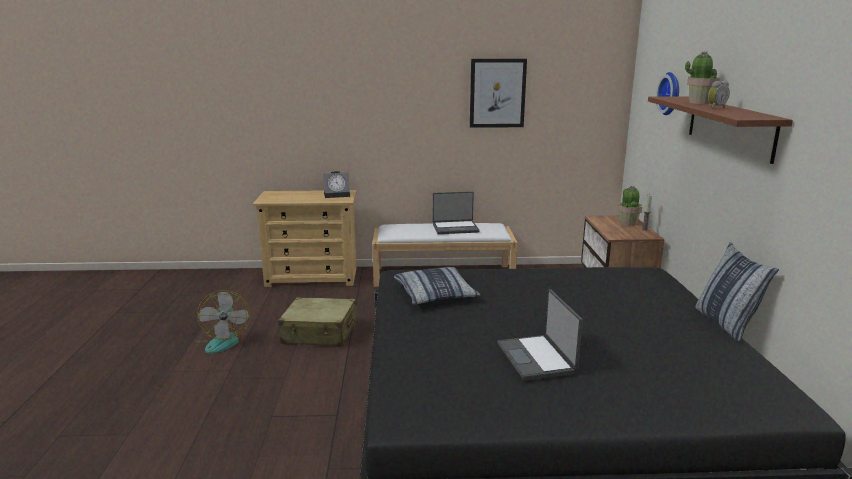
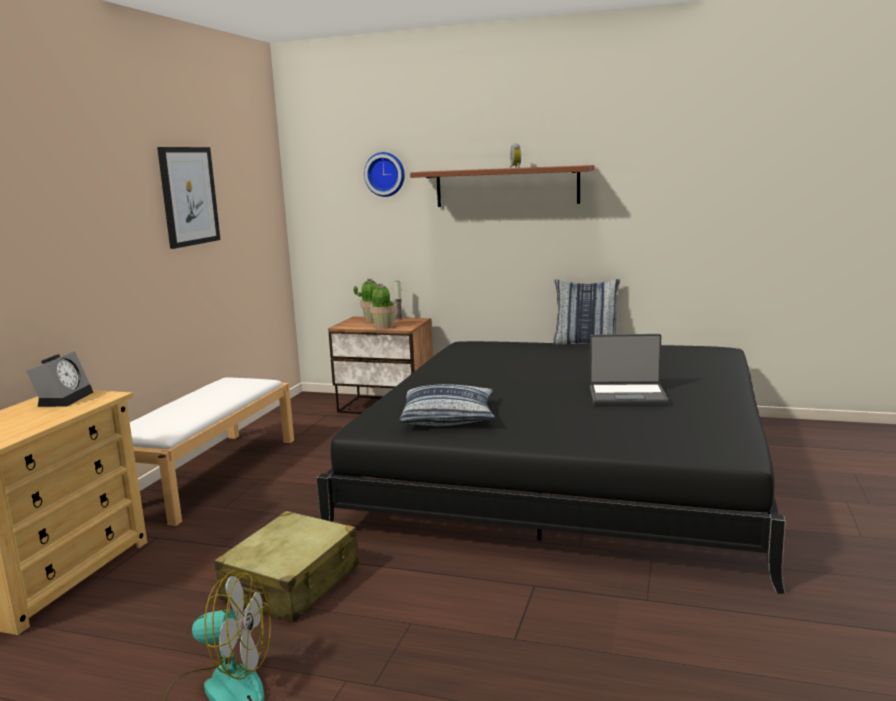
camera: 70 degrees left, 5 degrees down
(455, 228) = (208, 396): laptop -> none
(700, 102) = (477, 169): potted plant -> potted plant (384, 326)

